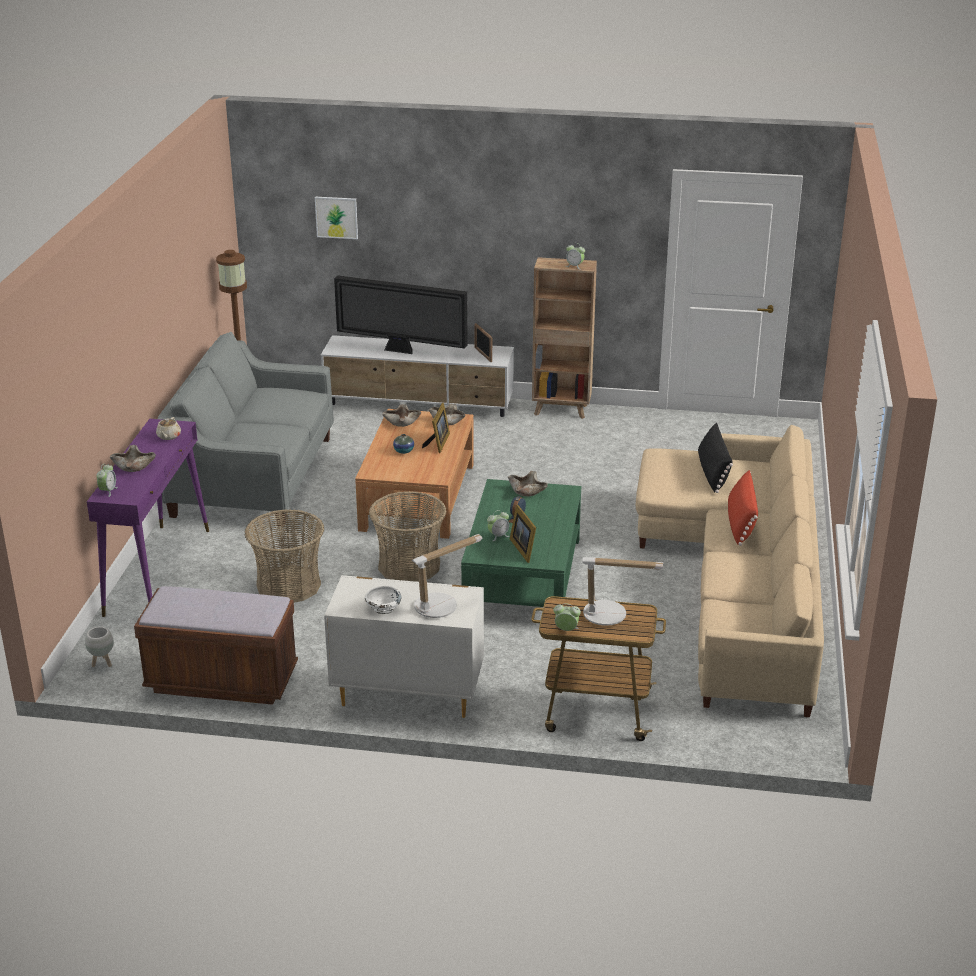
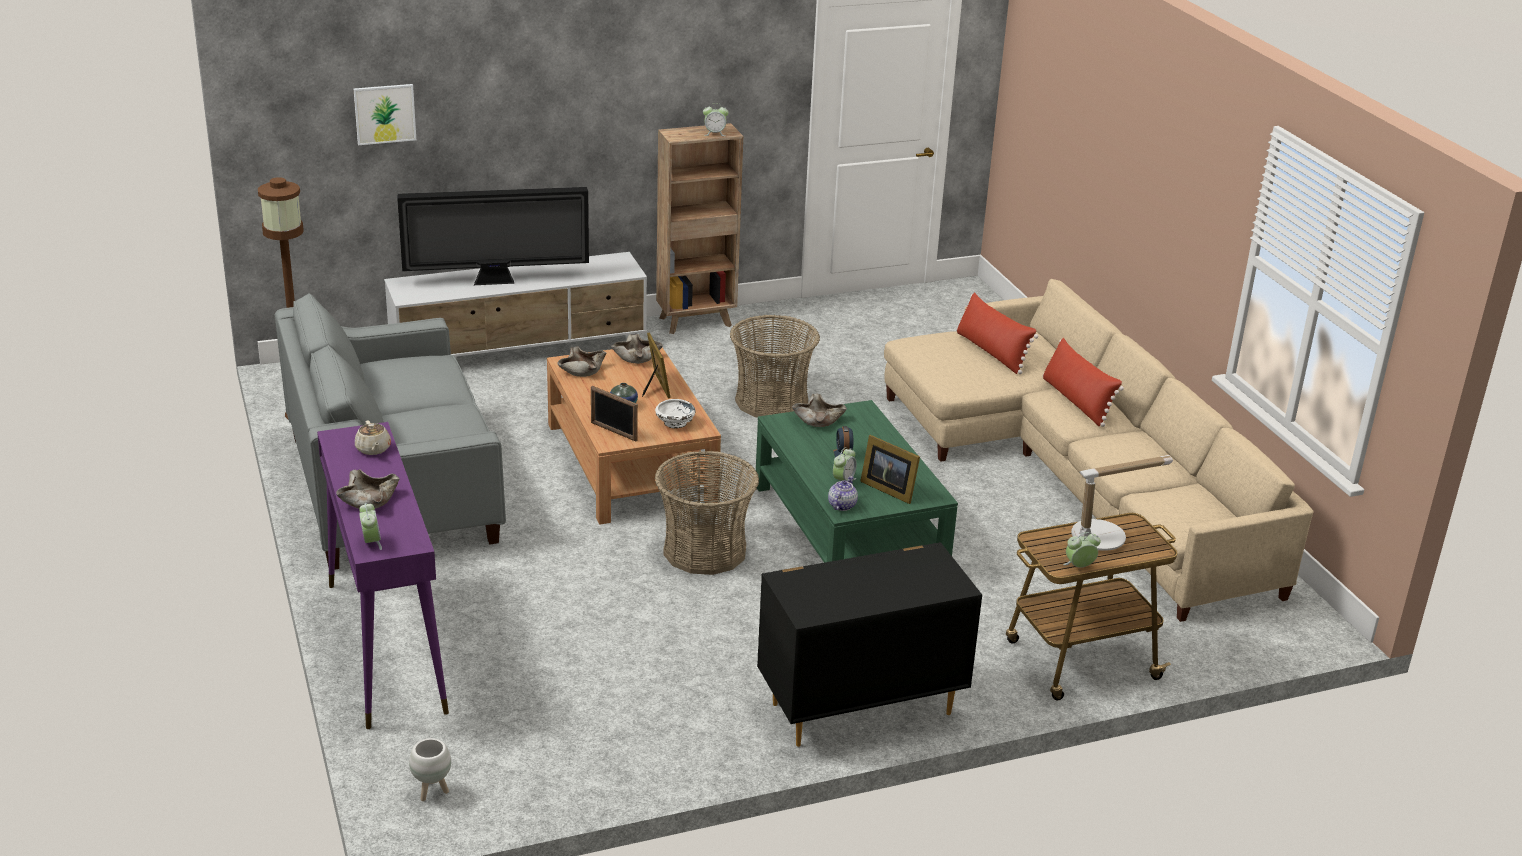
camera: 30 degrees left, 0 degrees up
(222, 681) = (617, 763): brown bench -> none
(288, 585) = (580, 616): basket -> basket (771, 401)
(383, 608) = (857, 600): white bowl -> white bowl (674, 423)
(407, 694) = (859, 708): white dresser -> black dresser
(440, 605) = (917, 577): table lamp -> none
(479, 551) = (841, 505): none -> teapot
(483, 355) = (603, 268): picture frame -> picture frame (613, 431)
(713, 472) = (991, 352): black pillow -> red pillow

